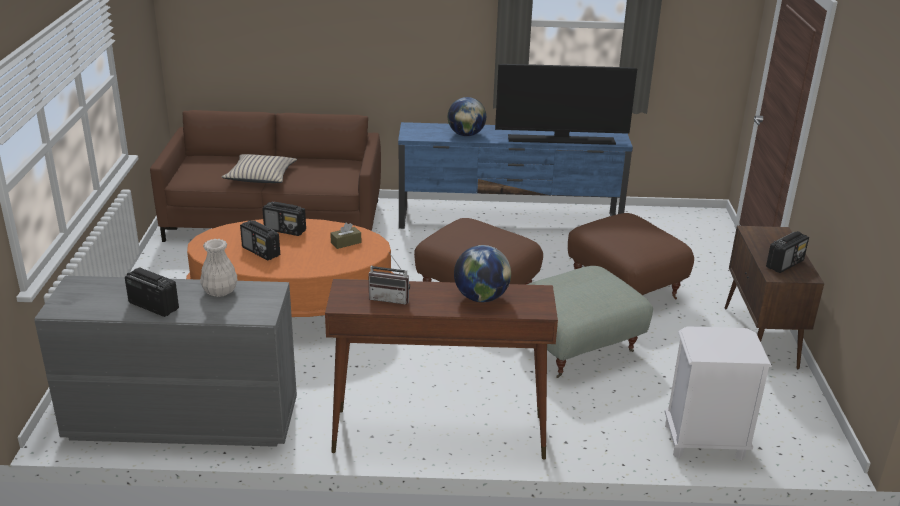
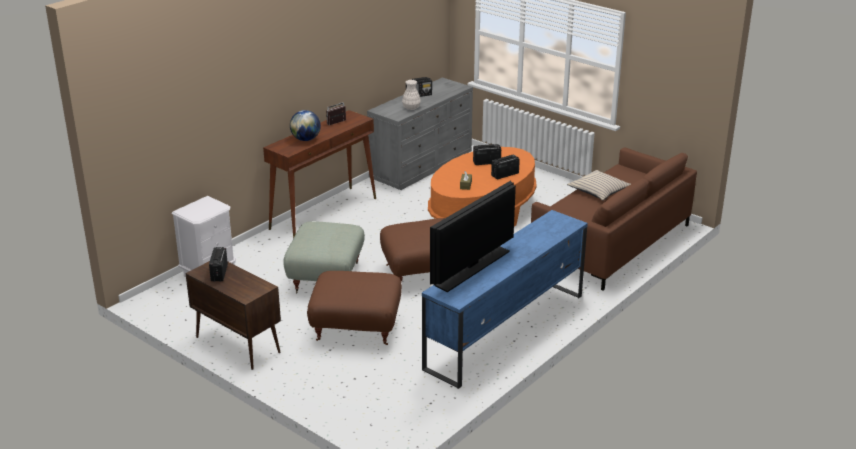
camera: 130 degrees right, 0 degrees up
(466, 134) = (531, 236): globe -> none

